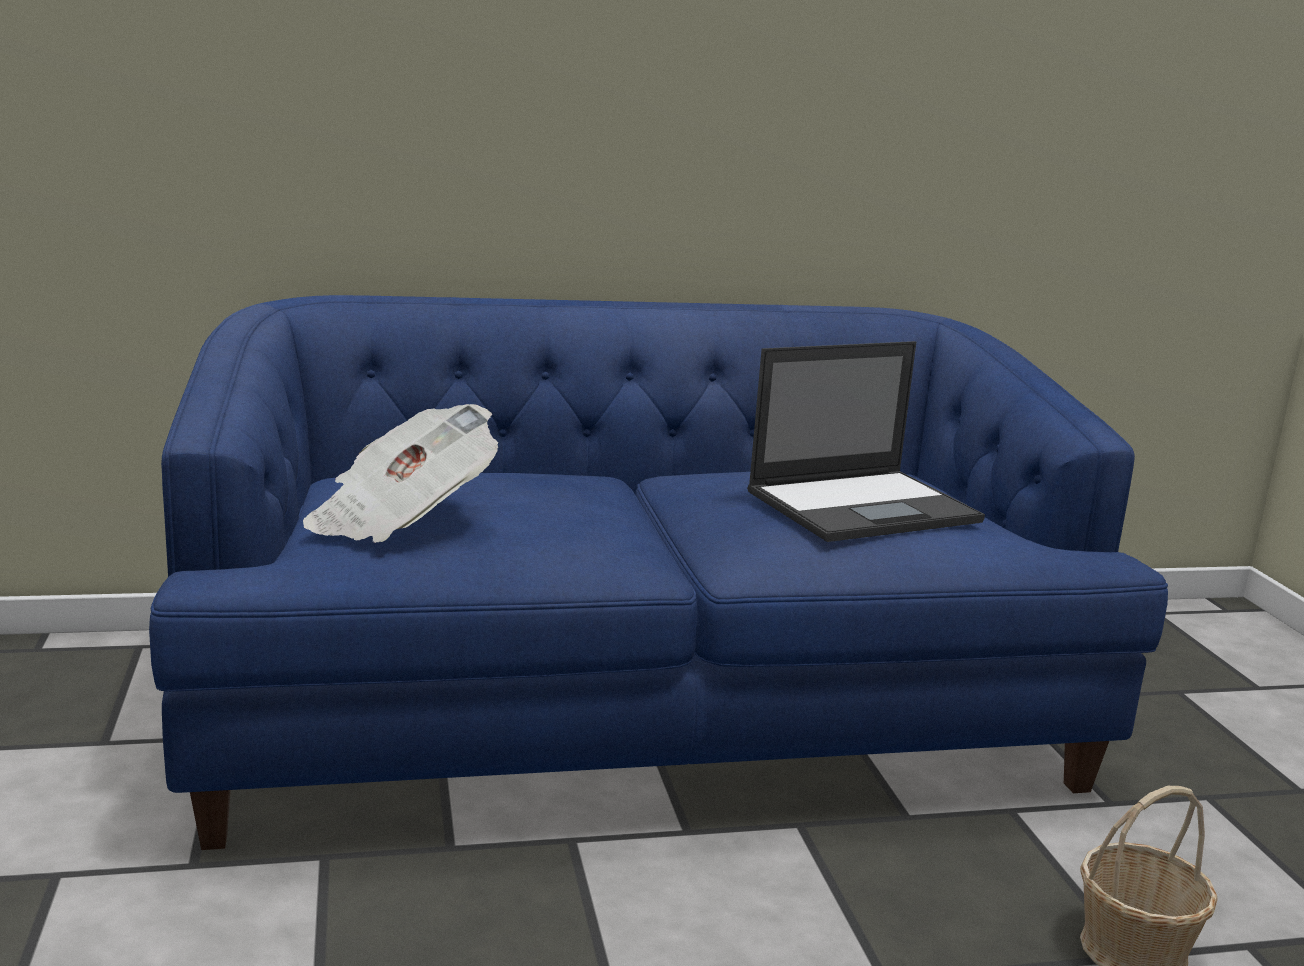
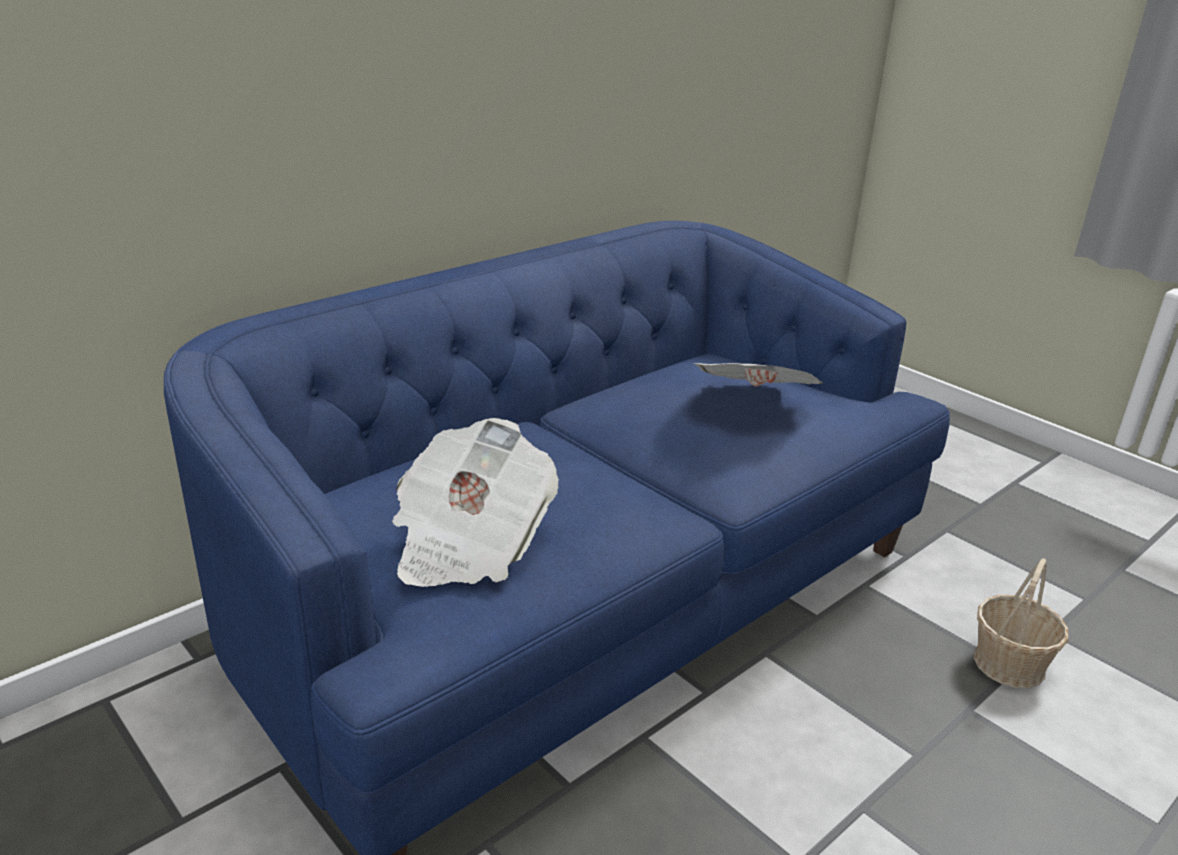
camera: 30 degrees left, 10 degrees up
(865, 506) = (753, 406): laptop -> newspaper

